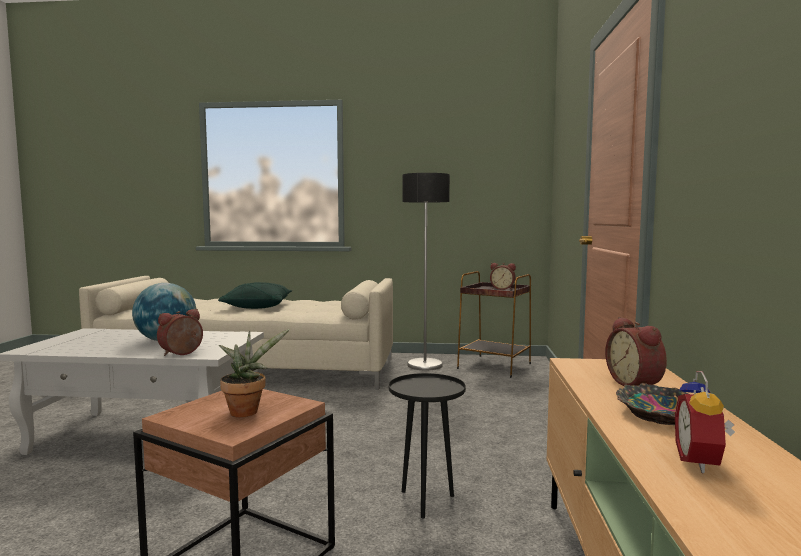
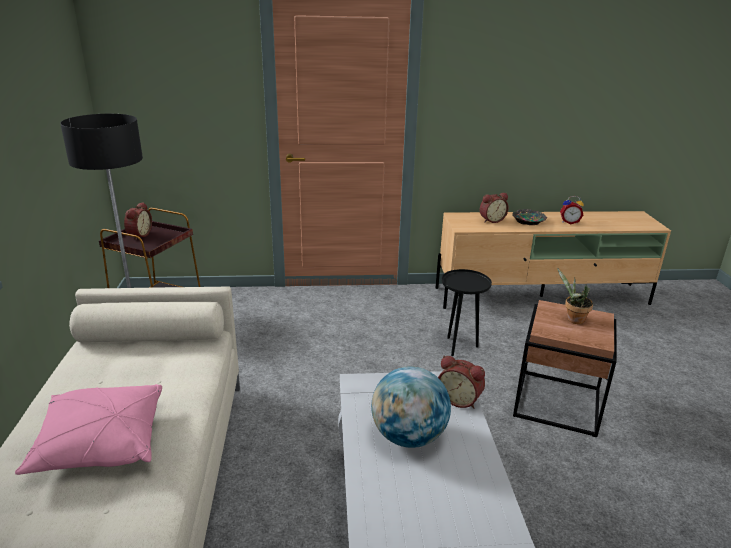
camera: 100 degrees left, 20 degrees up
(257, 306) = (101, 443): green pillow -> pink pillow

